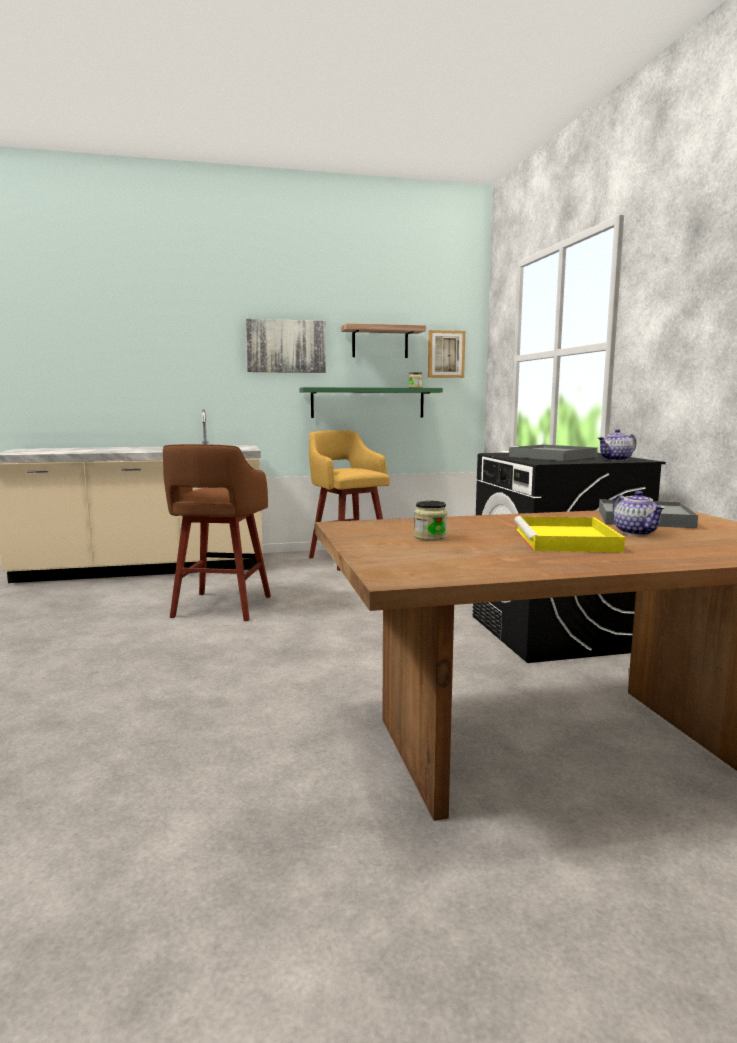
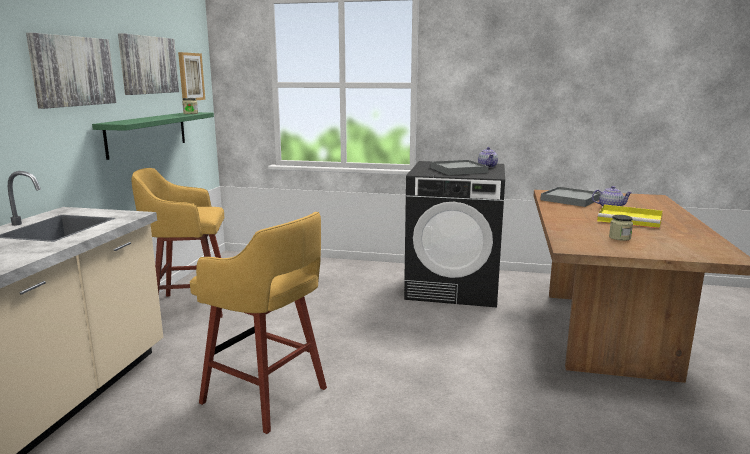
camera: 65 degrees left, 5 degrees up
(221, 608) = (267, 397): brown stool -> yellow stool
(380, 342) = (148, 65): shelf -> picture

